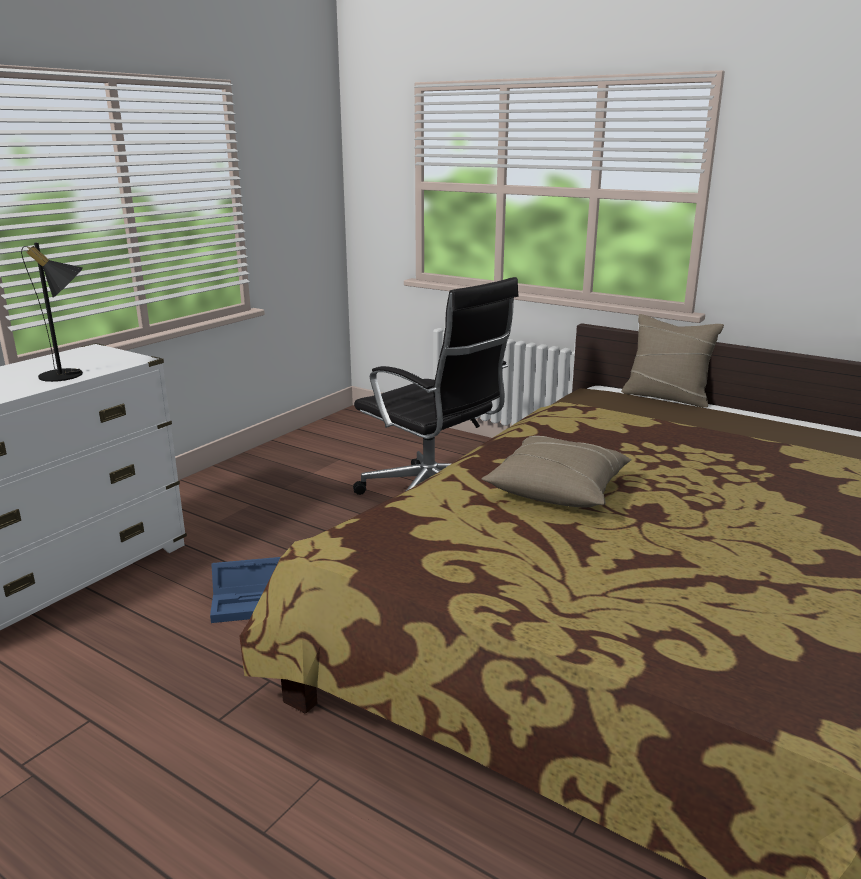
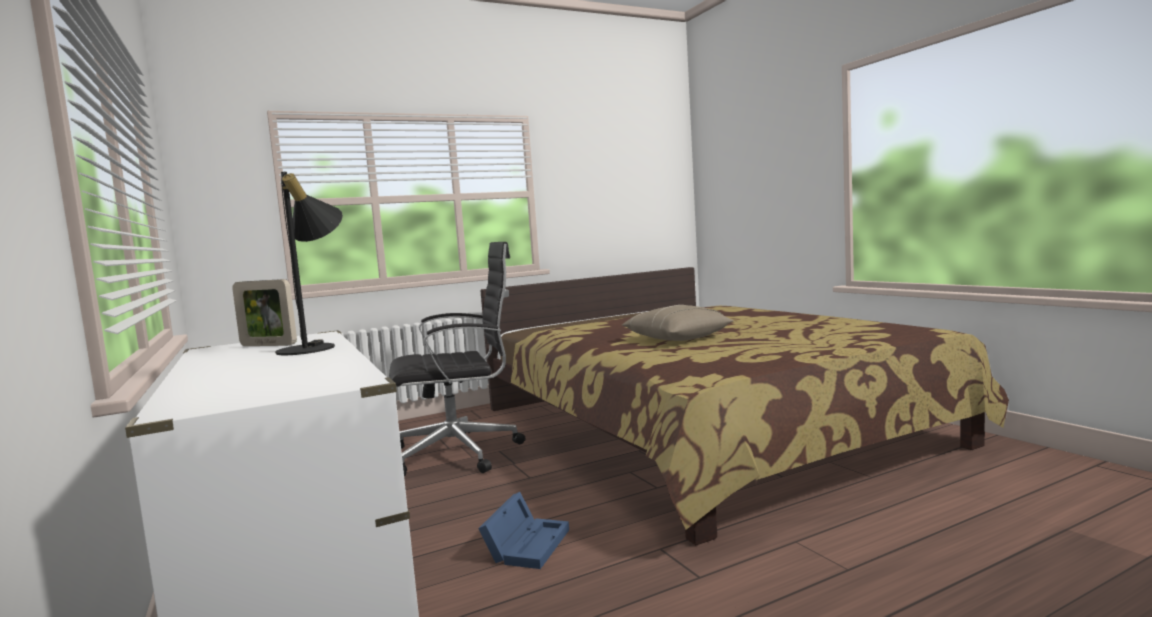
camera: 60 degrees left, 15 degrees down
(93, 359) = (268, 345): none -> picture frame
(666, 397) = (558, 323): beige pillow -> none

